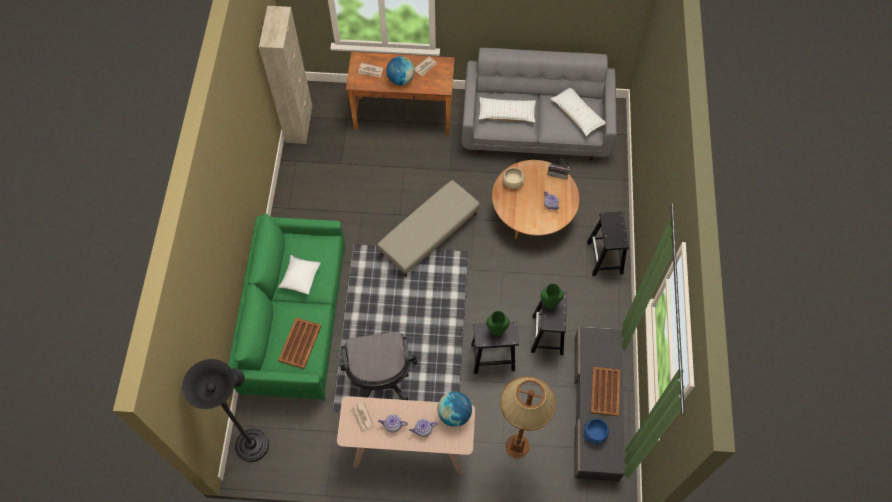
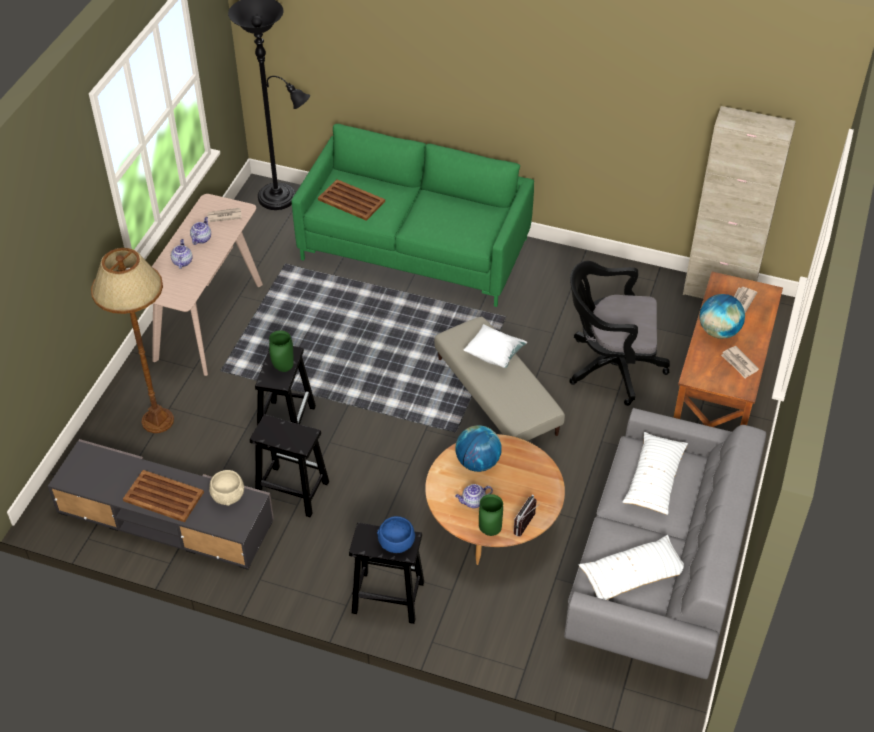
camera: 105 degrees right, 15 degrees down
(301, 278) = (437, 212): white pillow -> white pillow (494, 355)
(380, 380) = (304, 310): black office chair -> black office chair (609, 367)
(454, 414) = (186, 291): globe -> globe (478, 462)
(512, 182) = (527, 464): beige bowl -> beige bowl (228, 495)
(549, 304) = (296, 432): green vase -> green vase (489, 531)
(595, 434) = (114, 469): blue bowl -> blue bowl (396, 543)

